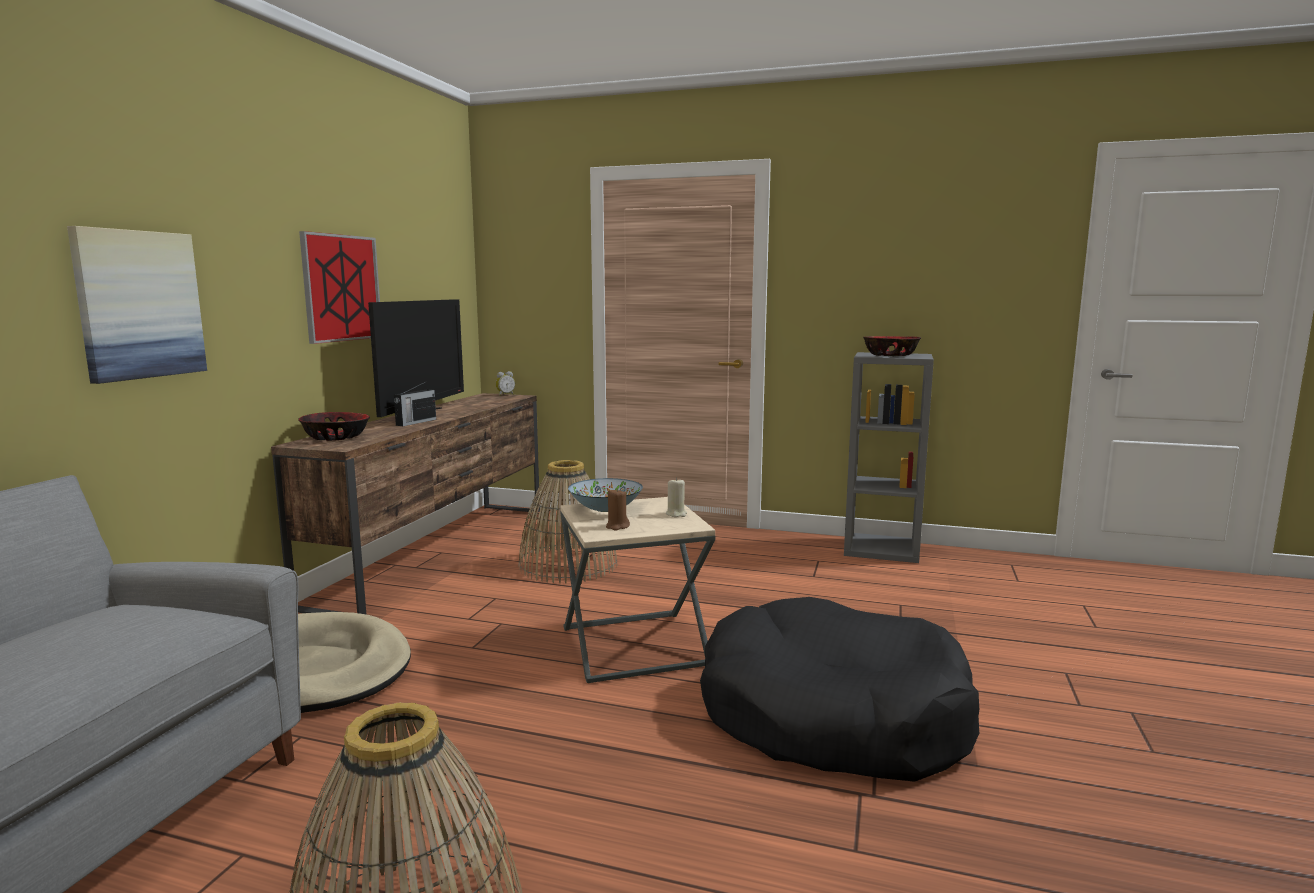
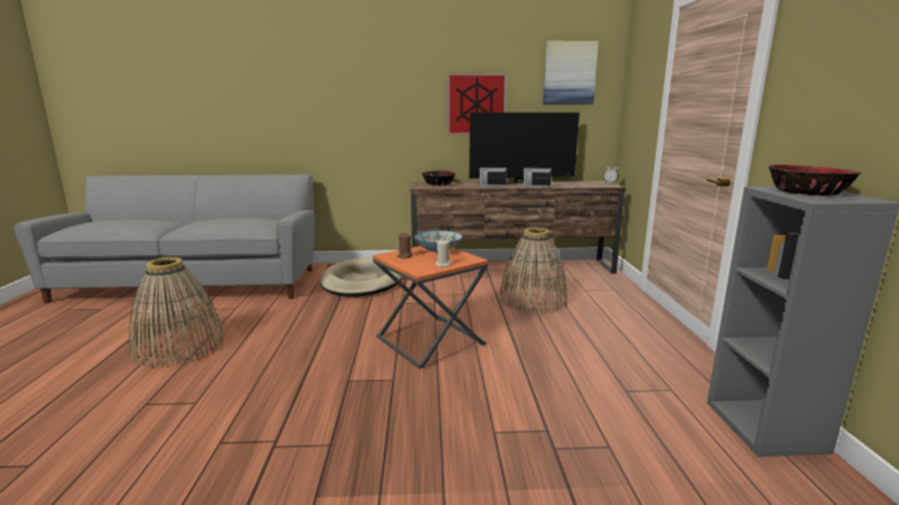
camera: 70 degrees right, 5 degrees up
(139, 304) = (352, 111): picture -> picture (569, 73)
(463, 412) = (536, 186): none -> radio
(634, 646) = (430, 341): beige side table -> orange side table
(832, 716) = (369, 422): black dog bed -> none

